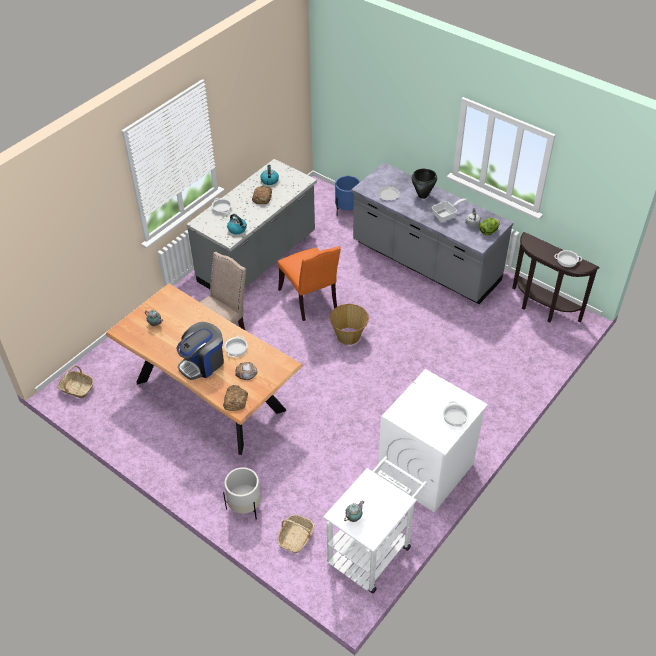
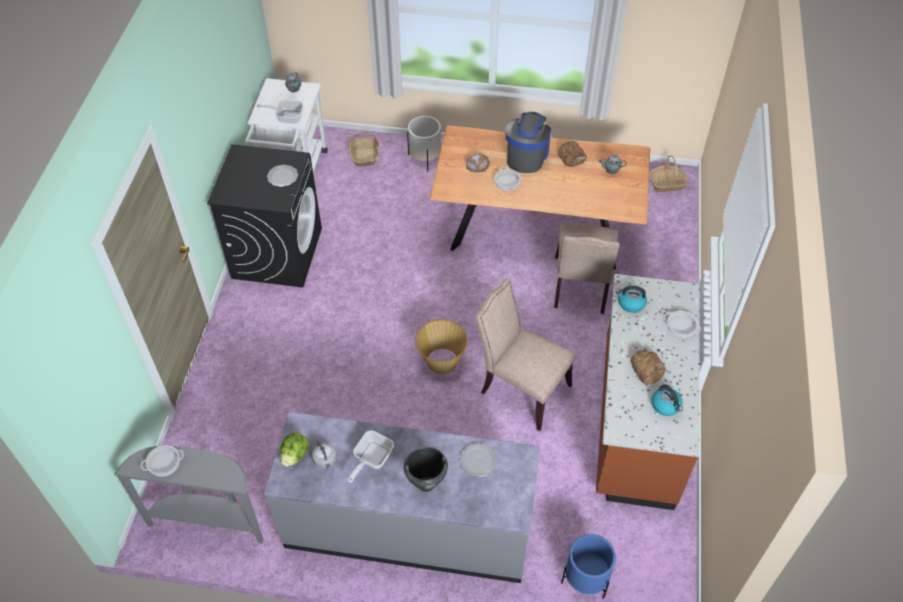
camera: 150 degrees right, 5 degrees up
(235, 400) = (466, 138): bread -> bread (572, 156)
(258, 258) = (635, 420): grey counter -> brown counter
(310, 300) = (521, 389): orange chair -> beige chair
(376, 488) = (286, 117): none -> frying pan
(415, 402) = (282, 177): none -> plate
(425, 470) = (277, 252): white washing machine -> black washing machine
(454, 417) = (236, 178): cooking pot -> none
(542, 309) = (209, 520): brown console table -> grey console table

